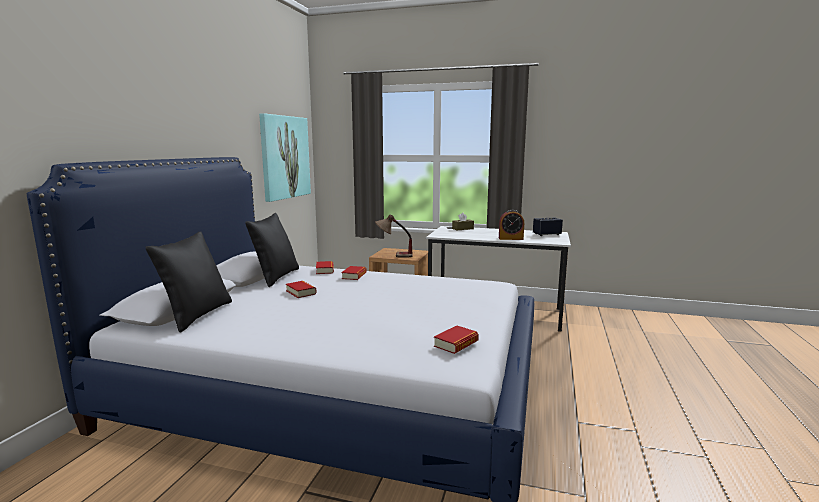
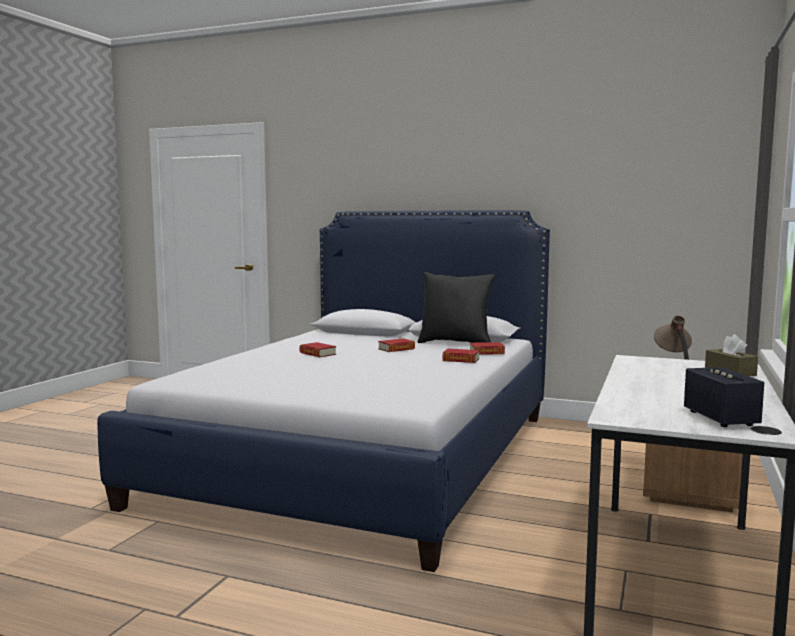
camera: 95 degrees right, 5 degrees down
(196, 315) = (342, 335): black pillow -> none
(284, 157) = (664, 213): picture -> none
(456, 344) = (210, 378): book -> book (317, 354)
(510, 238) = (636, 391): alarm clock -> none

